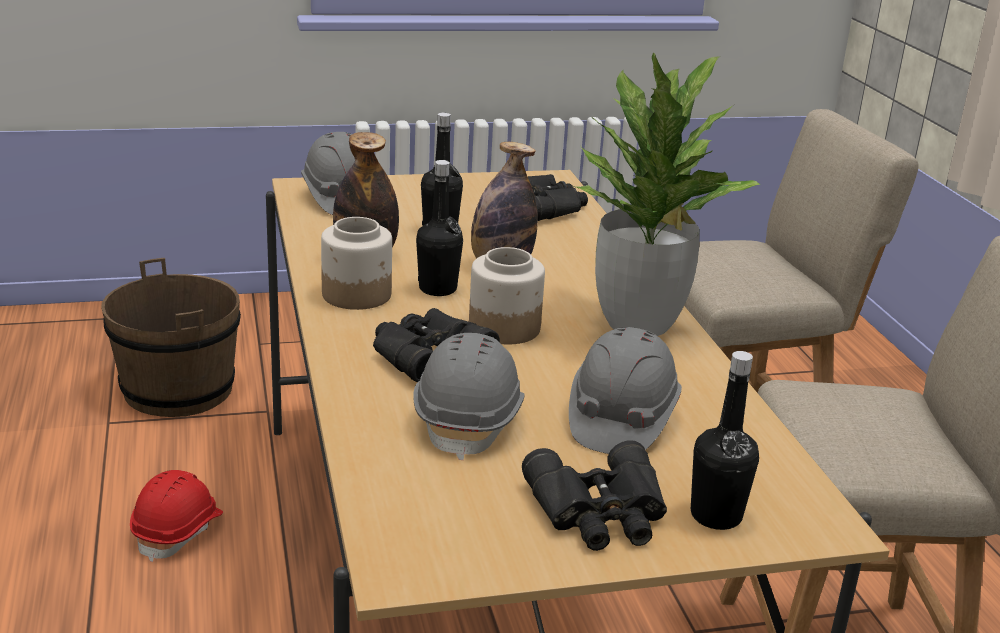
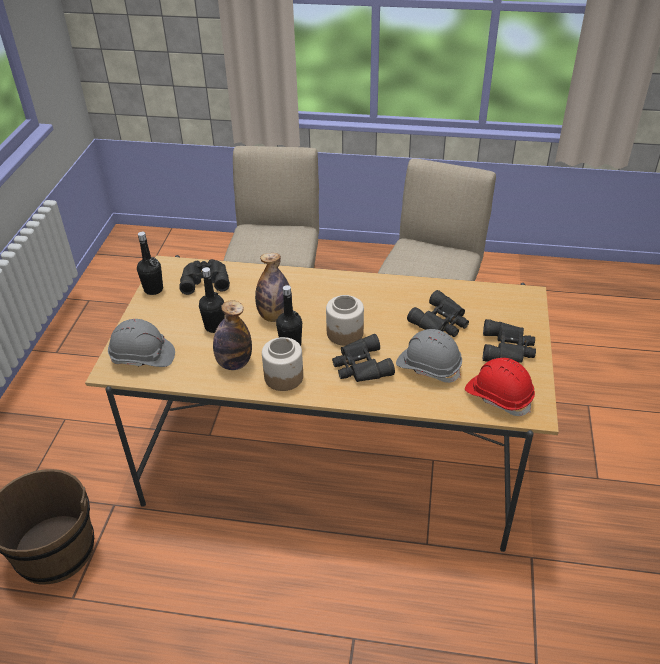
camera: 65 degrees left, 15 degrees up
(178, 531) = (220, 572): red hard hat -> red hard hat (498, 396)
(620, 419) = (441, 322): grey hard hat -> black binoculars
(638, 322) = (357, 289): potted plant -> none
(716, 516) = (517, 319): black bottle -> black bottle (153, 289)

